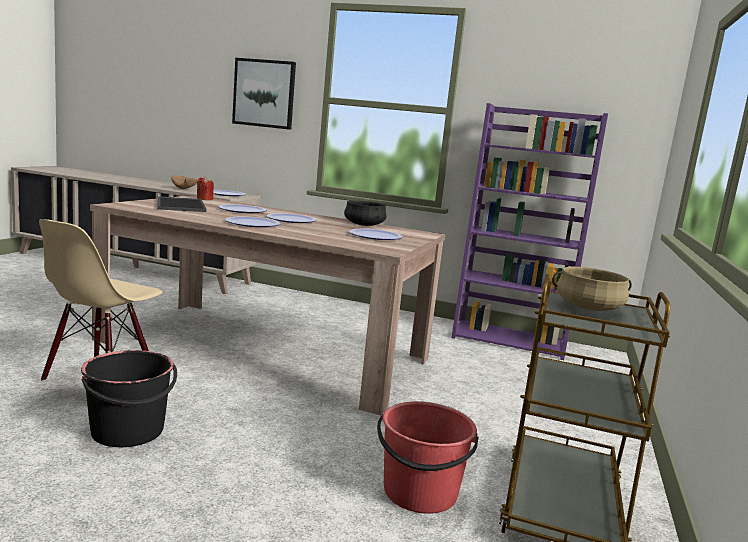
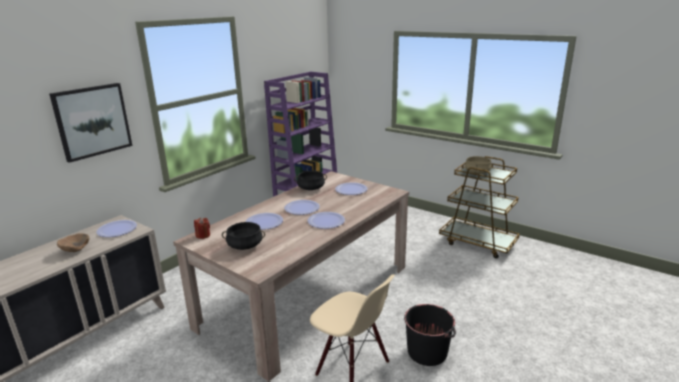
camera: 70 degrees left, 10 degrees up
(179, 205) = (245, 246): tray -> black cooking pot
(420, 493) = (473, 270): red bucket -> none

